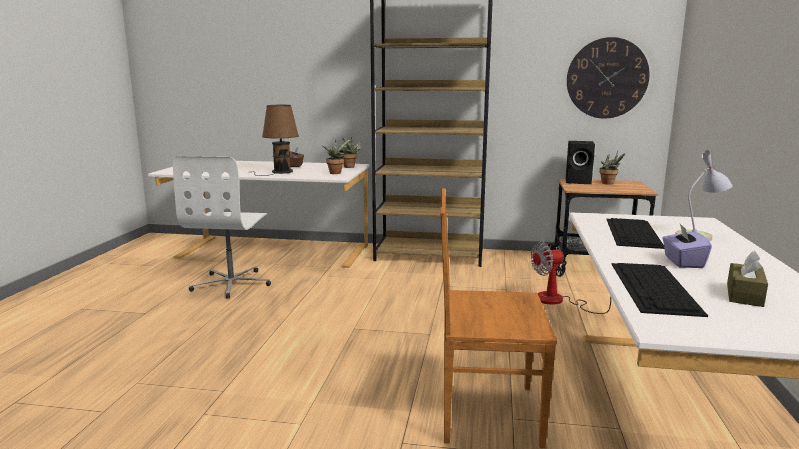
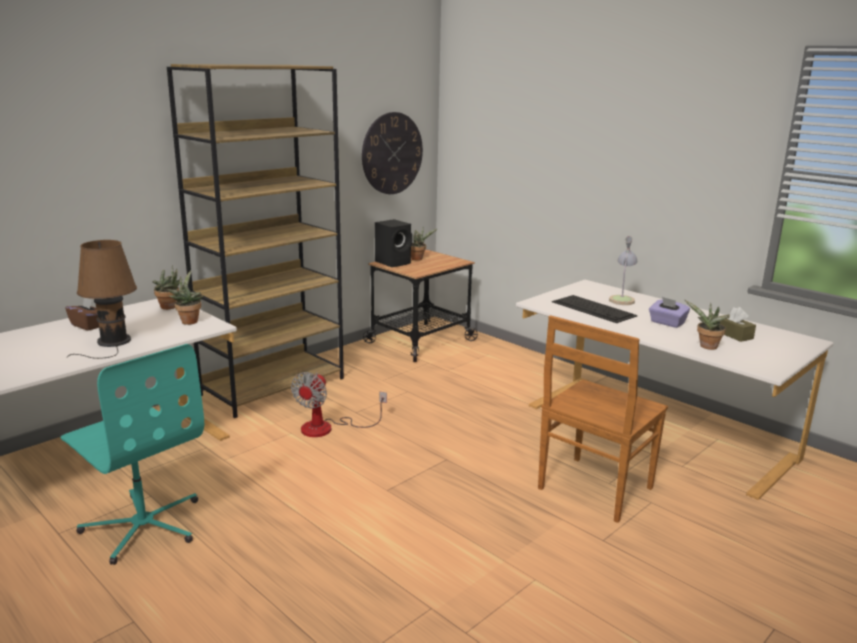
camera: 55 degrees left, 5 degrees up
(232, 284) = (144, 525): white office chair -> turquoise office chair
(559, 301) = (460, 384): fan -> fan (328, 428)
(654, 288) = (706, 347): keyboard -> potted plant

